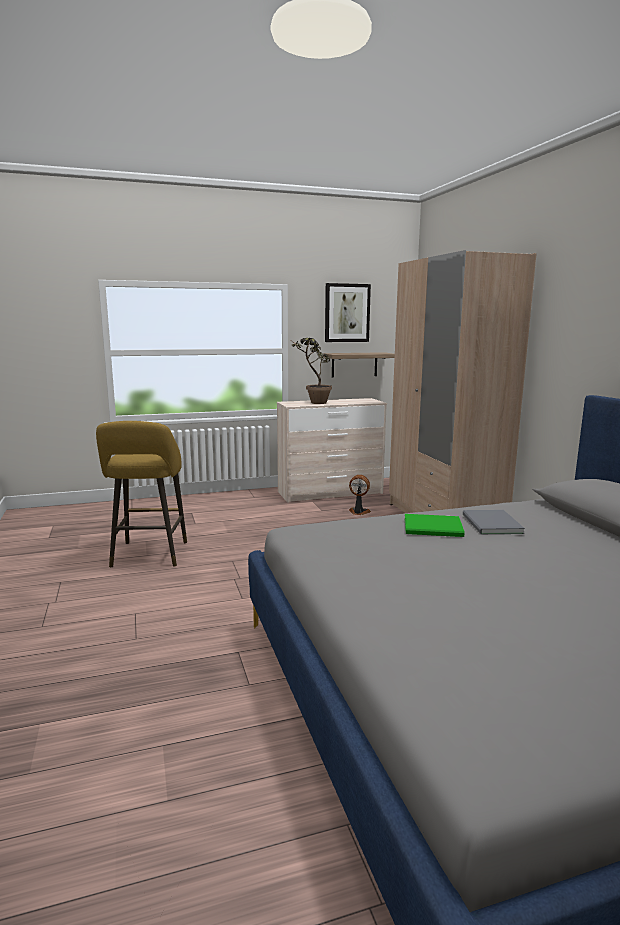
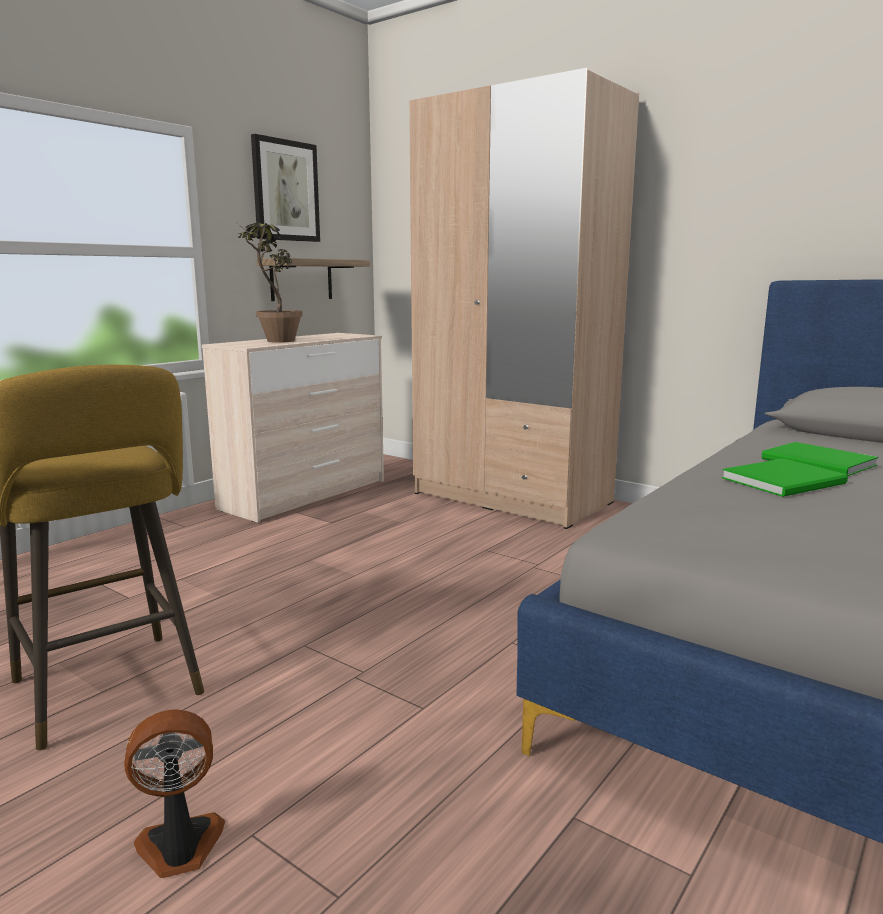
camera: 35 degrees left, 0 degrees up
(358, 512) = (390, 513): fan -> fan (180, 848)
(491, 524) = (819, 463): grey book -> green book

